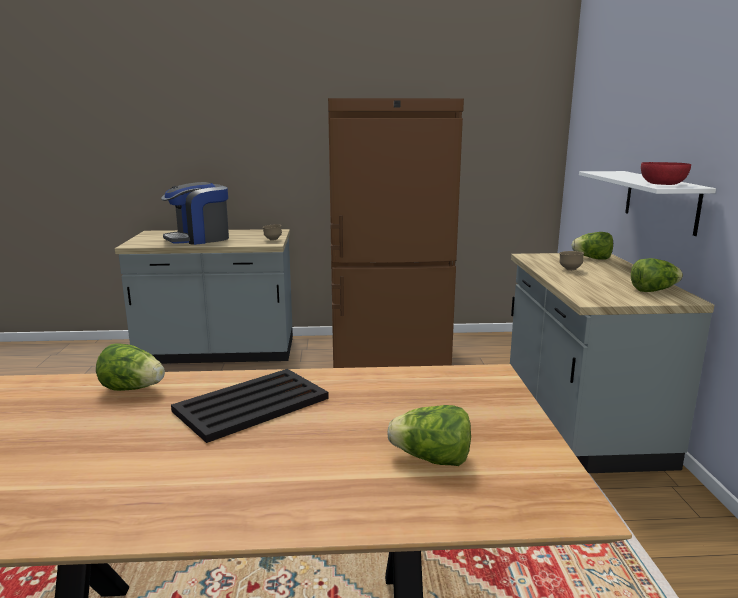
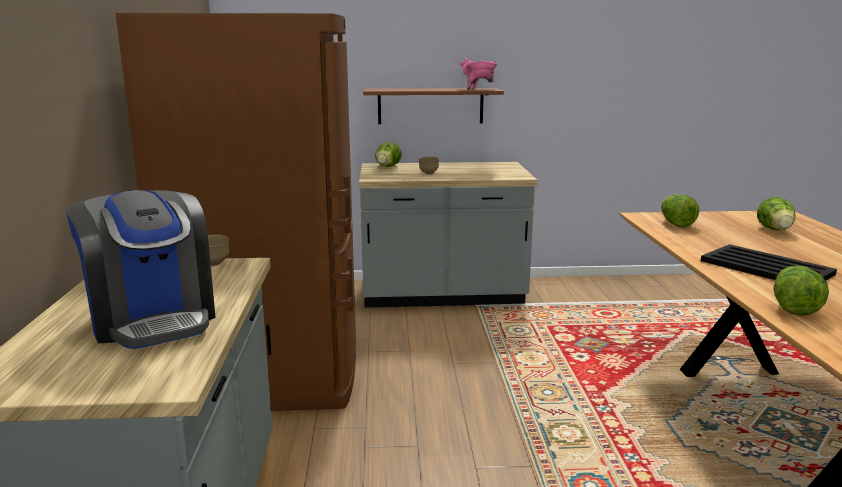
camera: 90 degrees left, 0 degrees up
(653, 290) = (489, 166): lettuce -> lettuce (675, 224)
(661, 201) = (430, 106): white shelf -> brown shelf
(662, 184) = (478, 89): red bowl -> pink cooking pot

